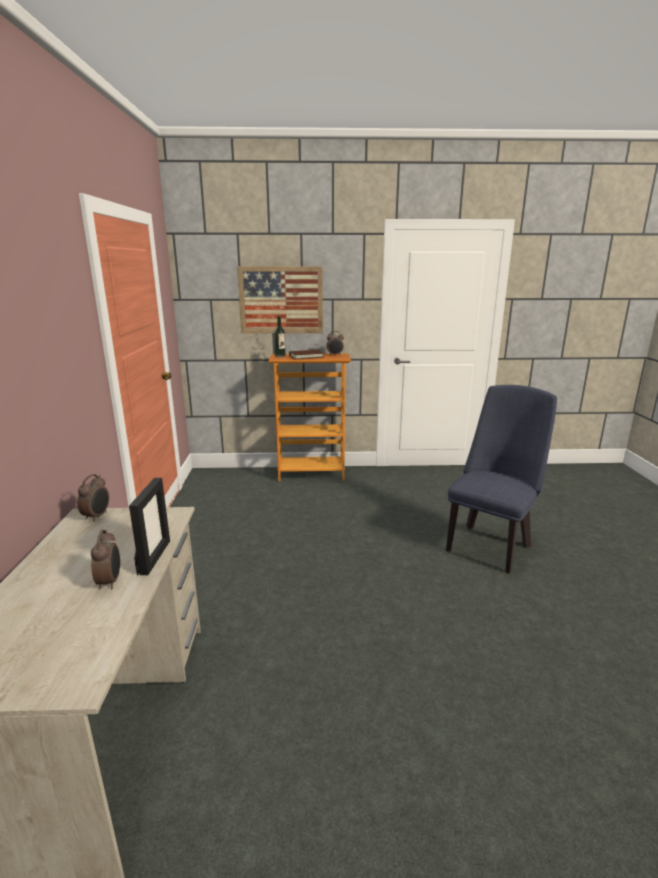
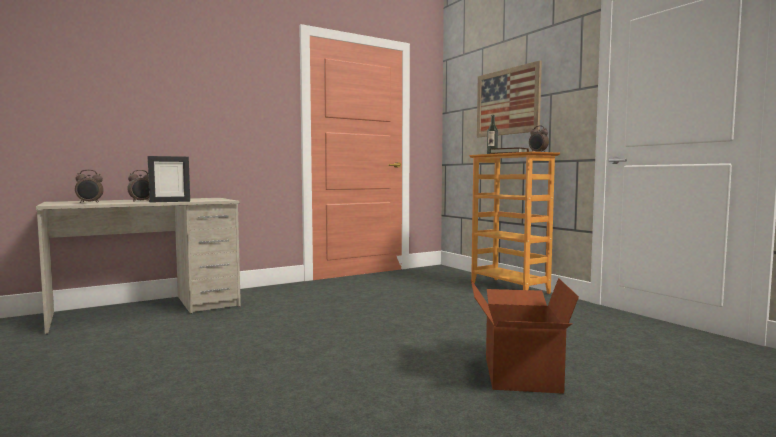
camera: 60 degrees right, 15 degrees down
(97, 516) = (212, 198): alarm clock -> alarm clock (90, 202)
(490, 544) = (519, 374): blue chair -> cardboard box

